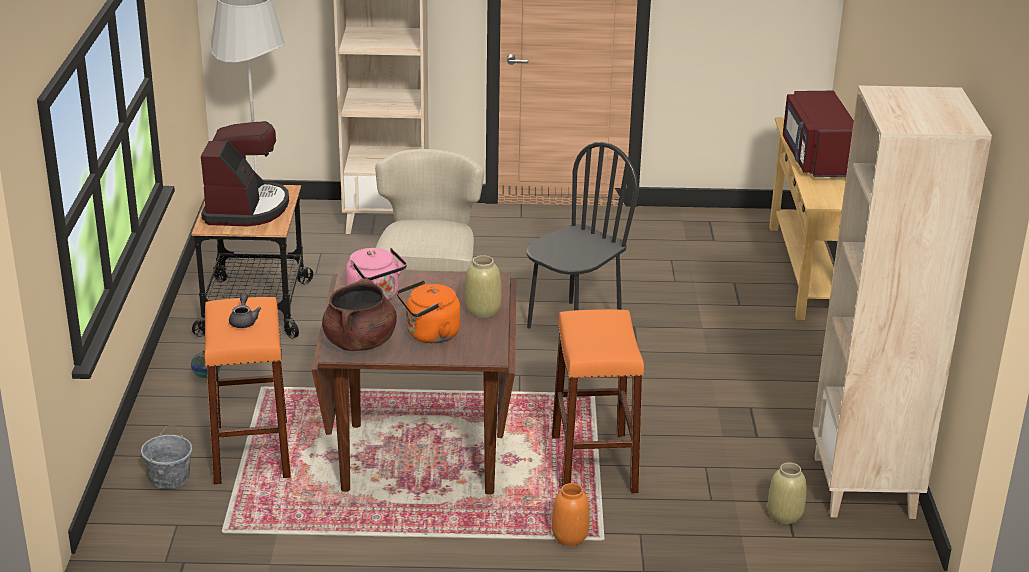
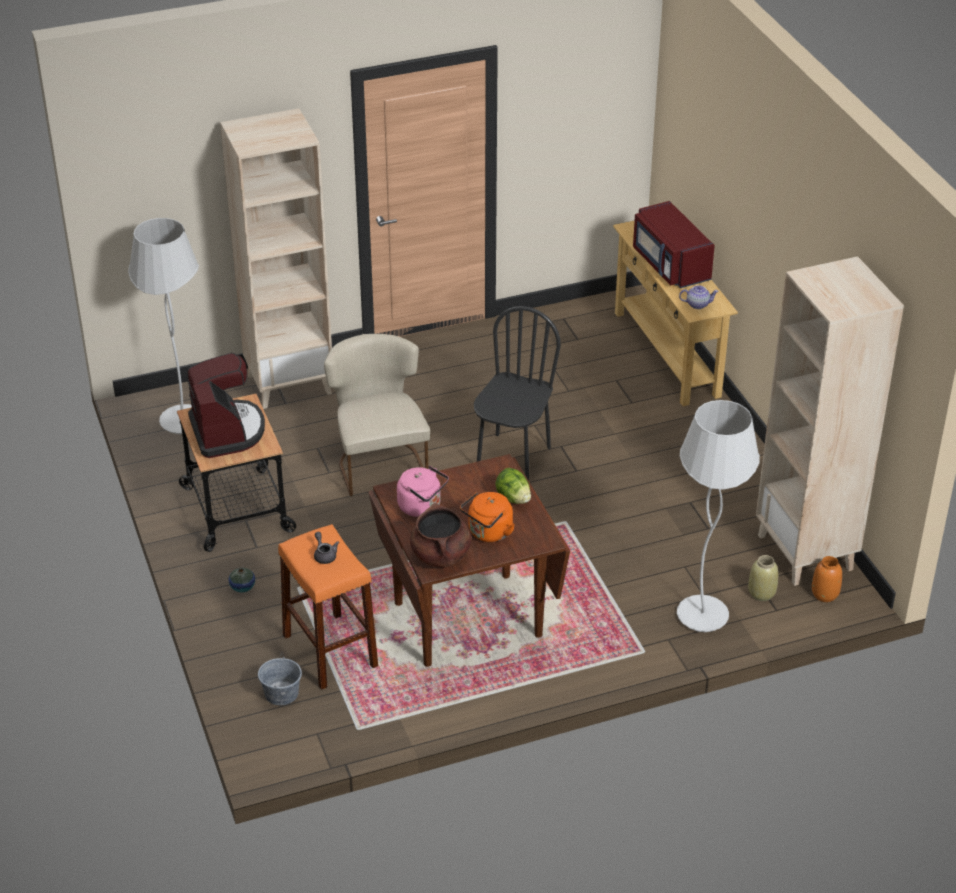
camera: 20 degrees left, 10 degrees up
(482, 310) = (513, 498): beige vase -> lettuce
(570, 537) = (619, 657): orange vase -> orange vase (825, 594)
(593, 464) = (601, 587): orange stool -> none
(697, 521) = (702, 616): none -> white floor lamp
(826, 195) = (698, 304): none -> teapot

